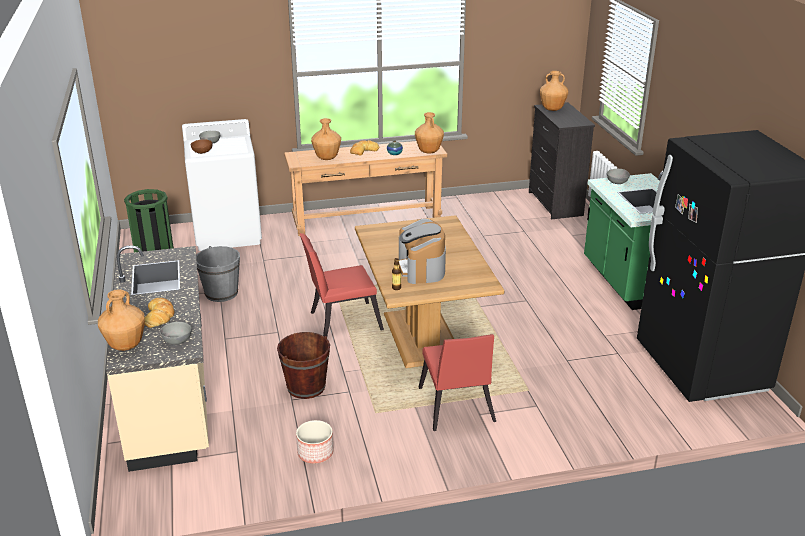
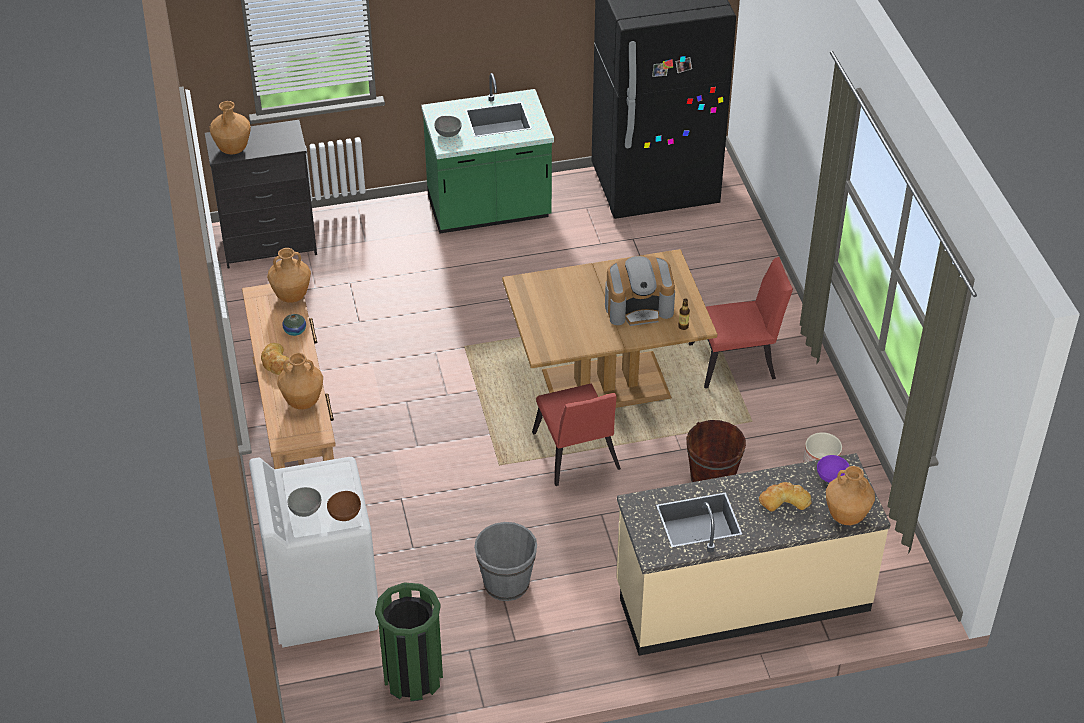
camera: 90 degrees left, 15 degrees up
(176, 341) = (831, 477): grey bowl -> purple bowl

